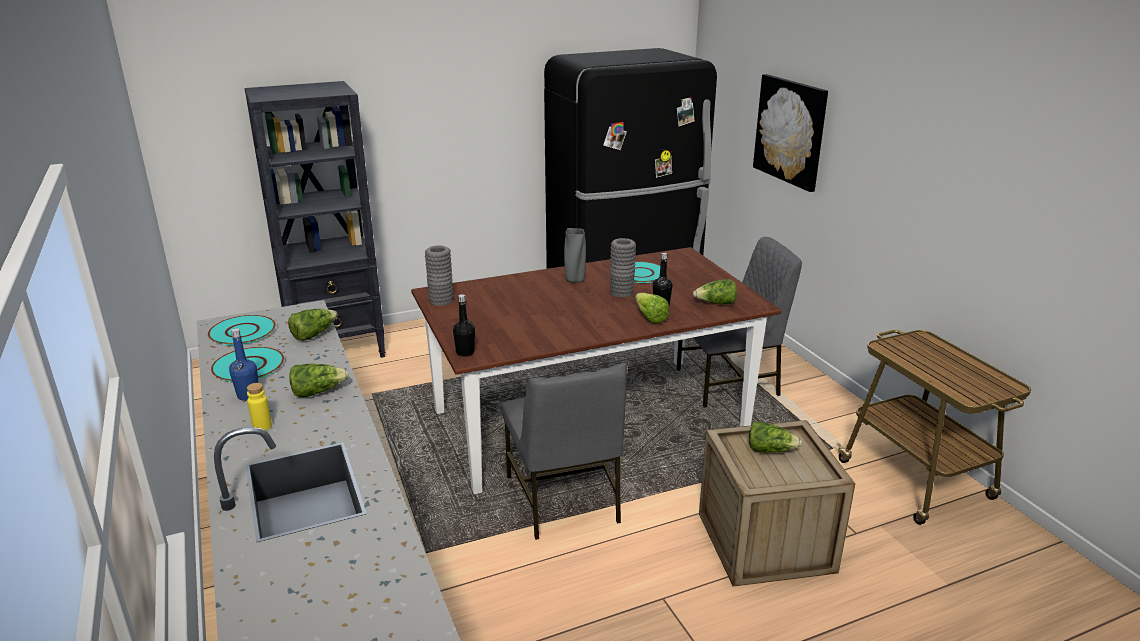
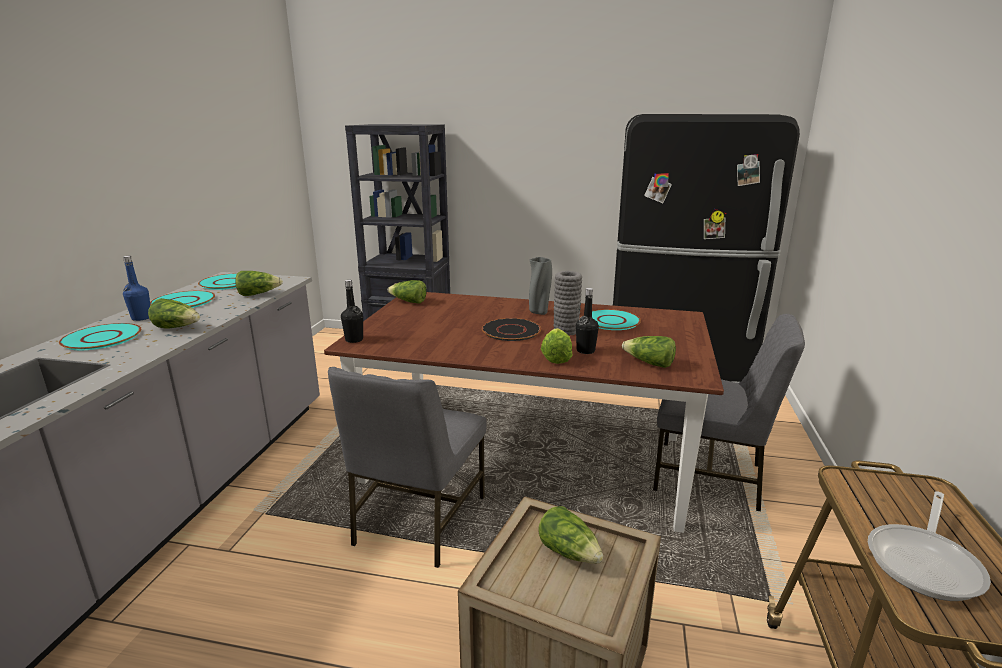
camera: 35 degrees right, 5 degrees down
(262, 426) = (101, 338): yellow bottle -> turquoise plate
(441, 301) = (408, 302): grey vase -> lettuce
(580, 304) = (510, 331): none -> black plate
(790, 131) = (866, 195): picture -> none
(952, 376) = (925, 562): none -> frying pan

